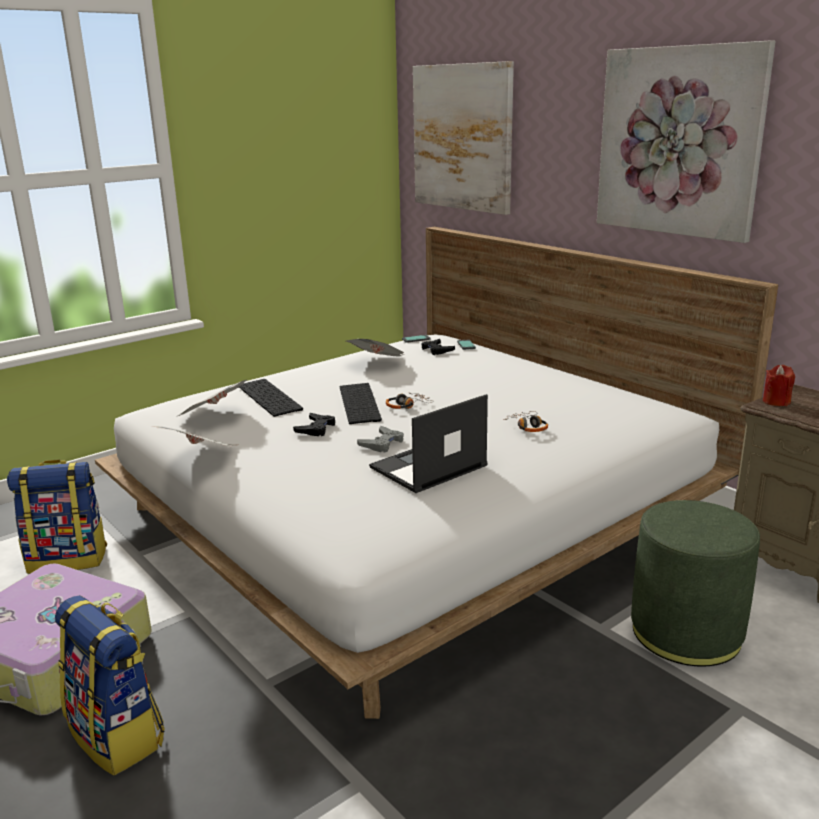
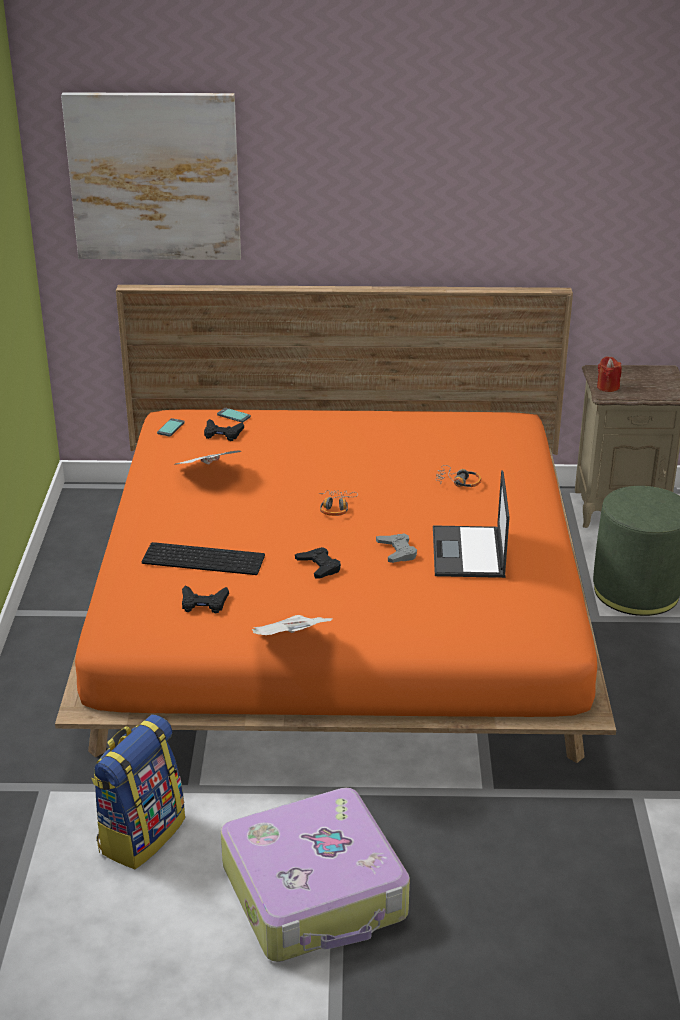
camera: 50 degrees left, 10 degrees up
(118, 736) = (471, 887): backpack -> none
(214, 416) = (203, 603): newspaper -> black game controller
(361, 403) = (296, 524): keyboard -> none
(411, 515) = (340, 613): white bed -> orange bed
(678, 142) = (457, 173): picture -> none

